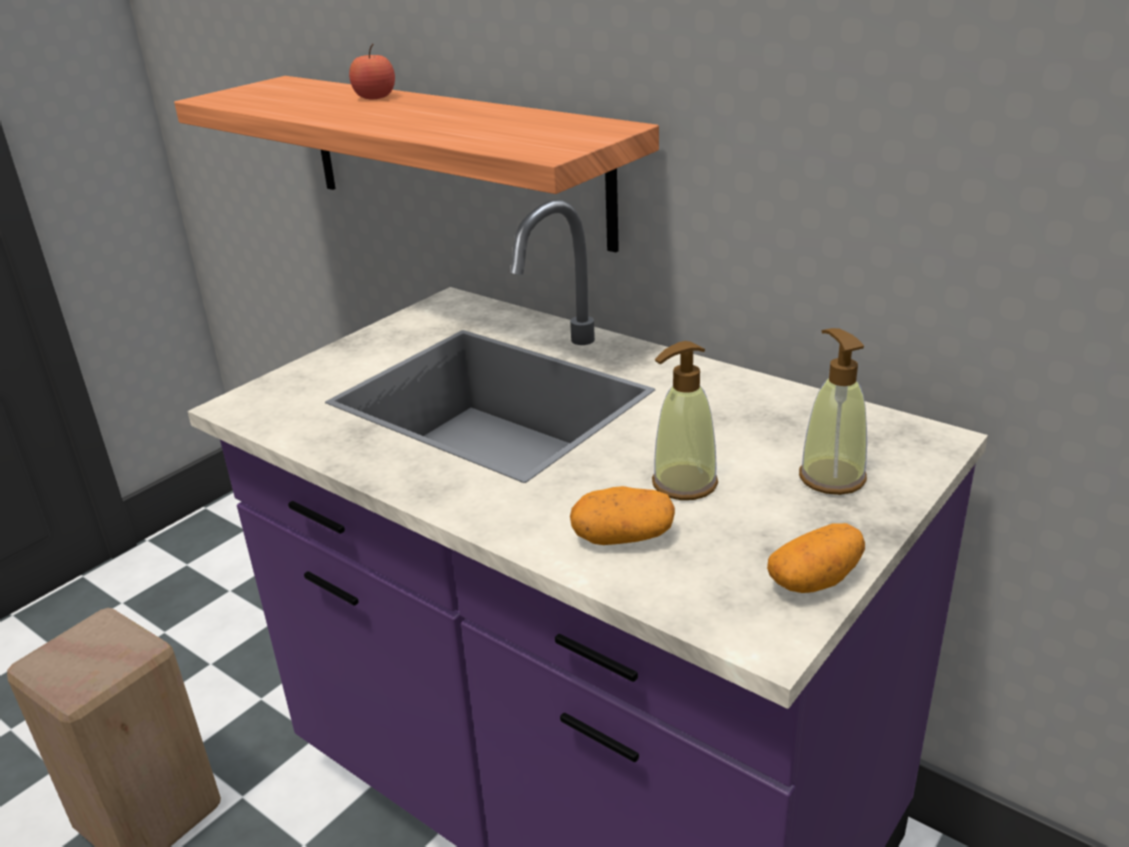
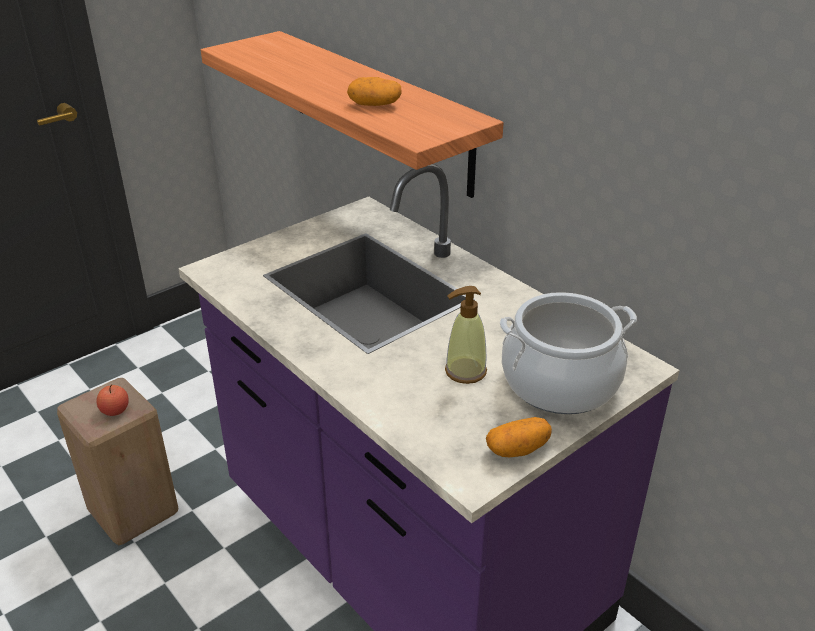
camera: 10 degrees right, 5 degrees up
(375, 97) = (329, 65): apple -> apple (115, 410)
(622, 537) = (413, 401): potato -> potato (374, 105)
(831, 477) = (560, 383): soap dispenser -> cooking pot

